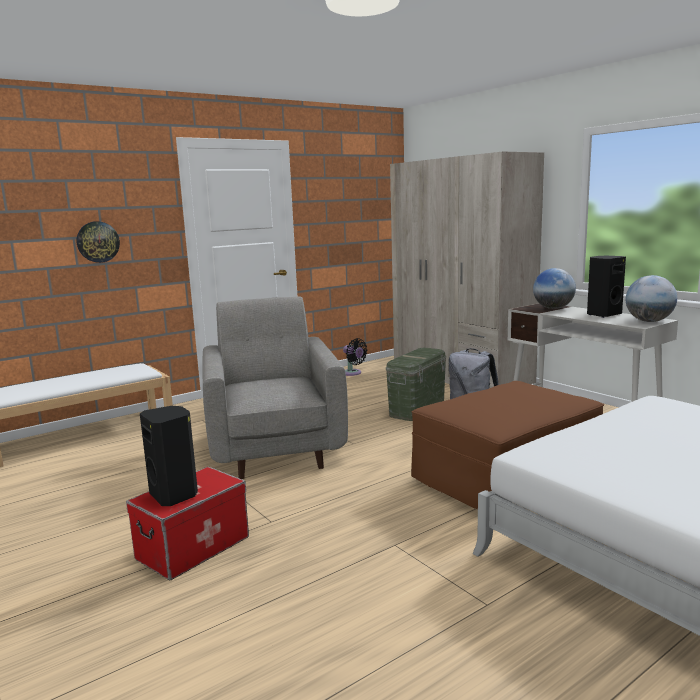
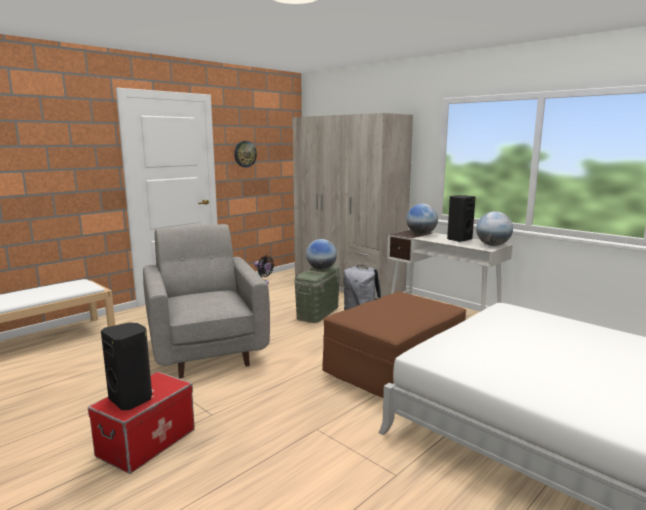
camera: 10 degrees left, 0 degrees up
(98, 242) = (45, 175): wall clock -> wall clock (245, 154)
(421, 354) = (321, 269): none -> globe

